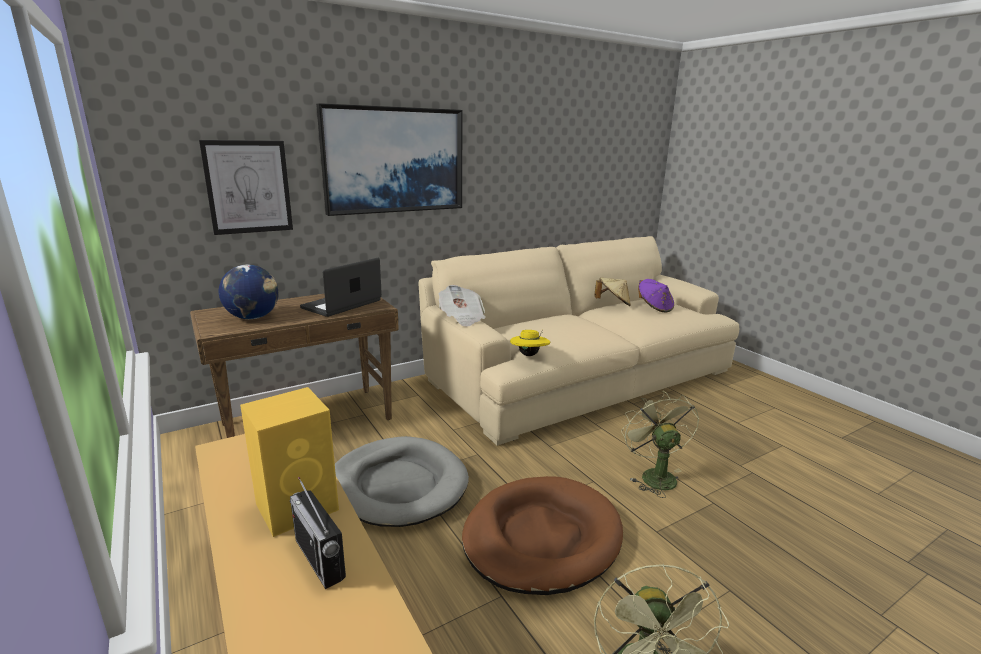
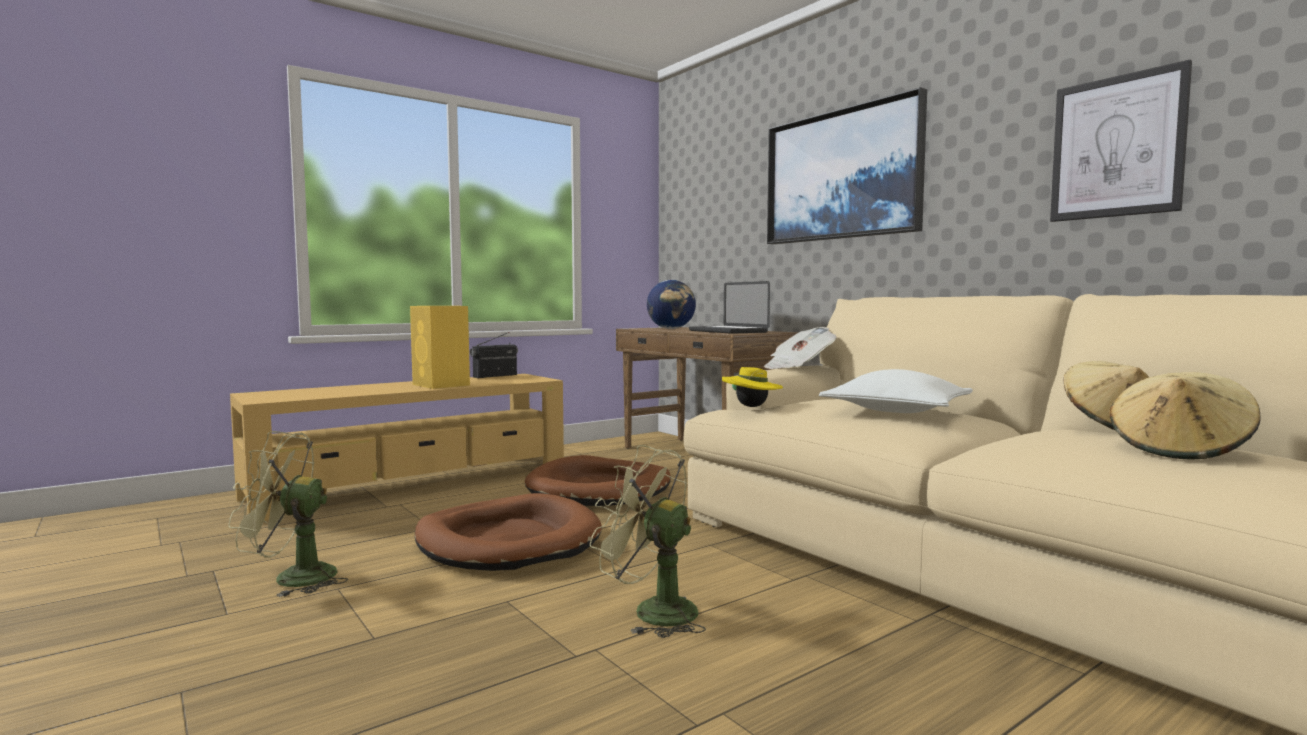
camera: 85 degrees right, 15 degrees down
(248, 187) = (723, 219): picture -> picture (1117, 147)
(319, 559) = (384, 389): radio -> radio (495, 376)
(342, 304) = (727, 331): laptop -> laptop turned 150 degrees counterclockwise
(399, 485) = (600, 489): grey dog bed -> brown dog bed
(566, 326) = (896, 411): none -> white pillow
(654, 308) = (1179, 450): purple hat -> beige hat
(654, 475) = (652, 611): green fan -> green fan turned 135 degrees counterclockwise

